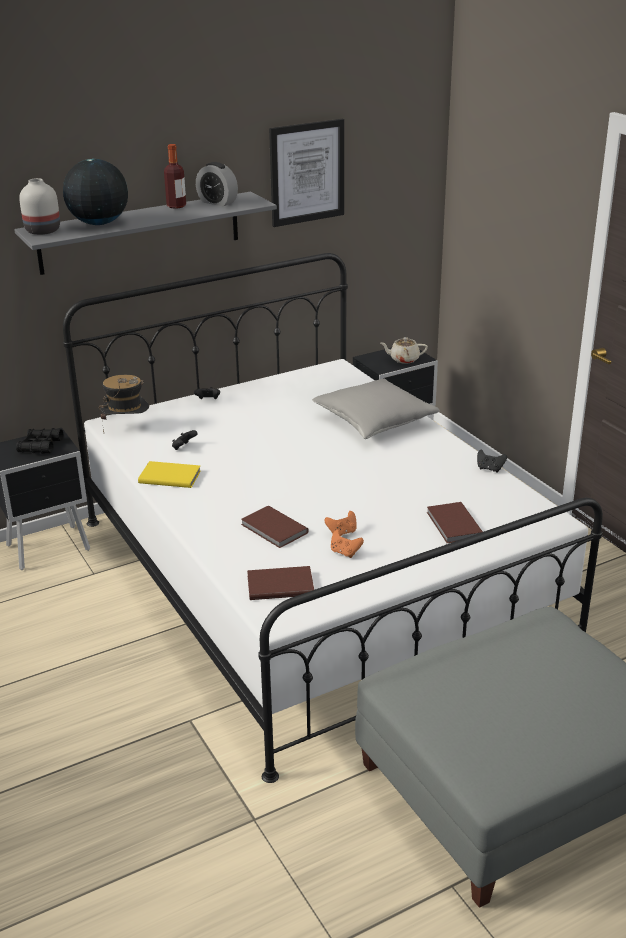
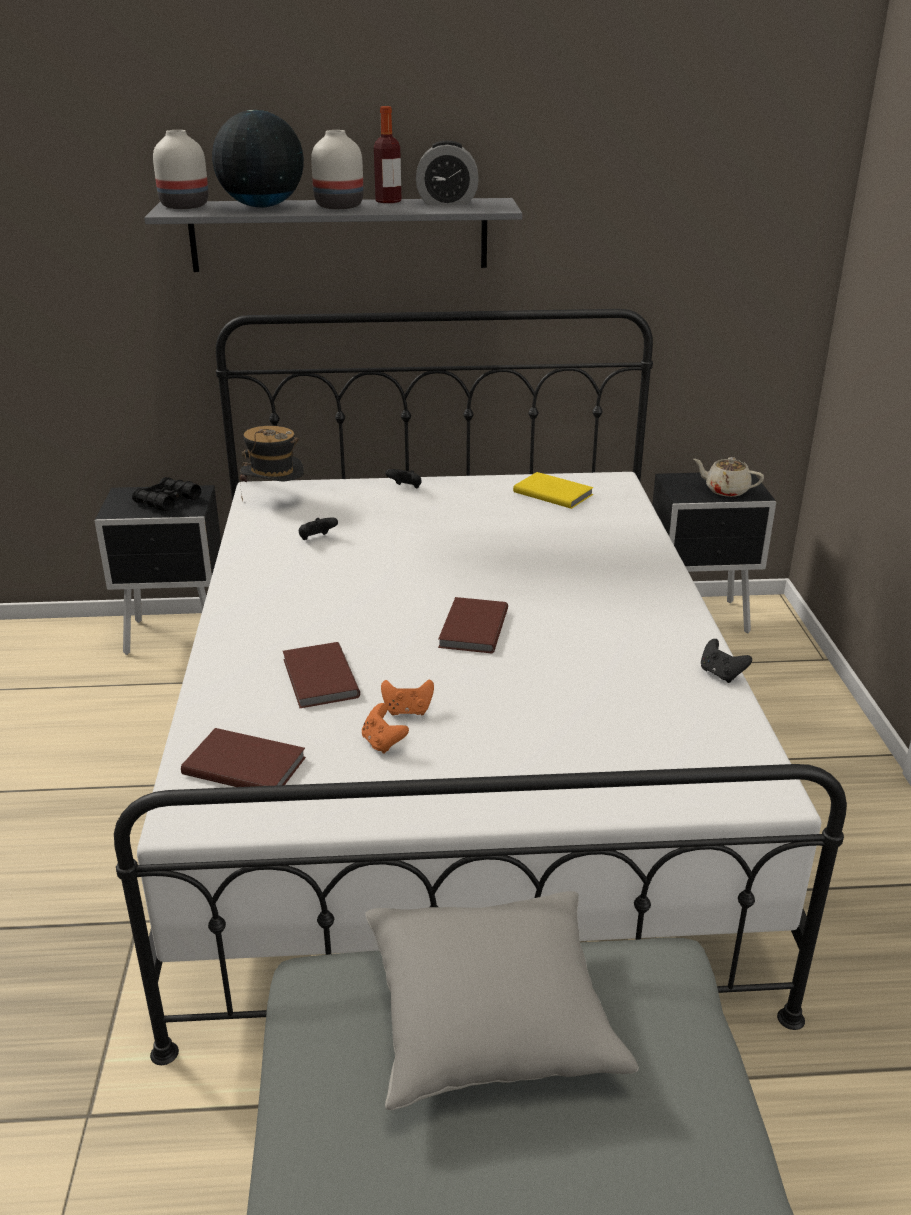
camera: 25 degrees right, 0 degrees up
(152, 215) = (340, 206): none -> white vase
(169, 476) = (262, 571): yellow book -> yellow book (553, 492)
(217, 202) = (447, 203): alarm clock -> alarm clock turned 60 degrees counterclockwise
(307, 172) = (606, 181): picture -> none
(374, 421) = (602, 562): grey pillow -> grey pillow (490, 1016)
(453, 525) = (585, 748): brown book -> brown book (471, 629)

